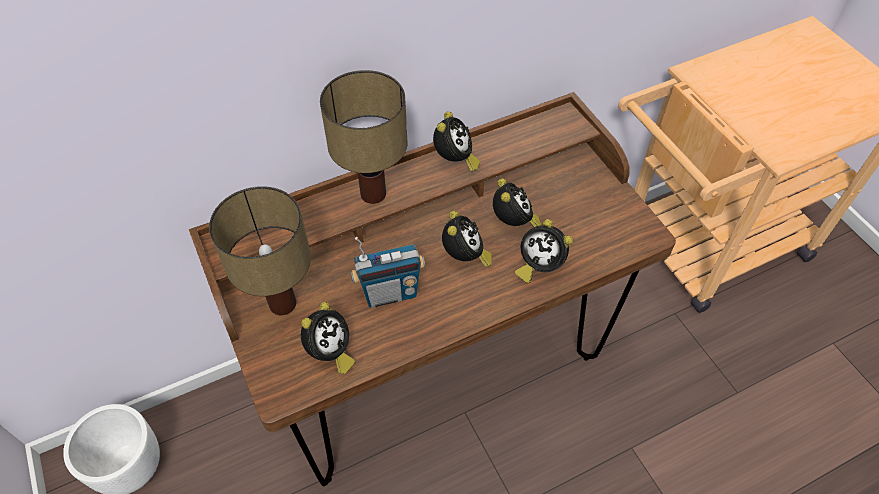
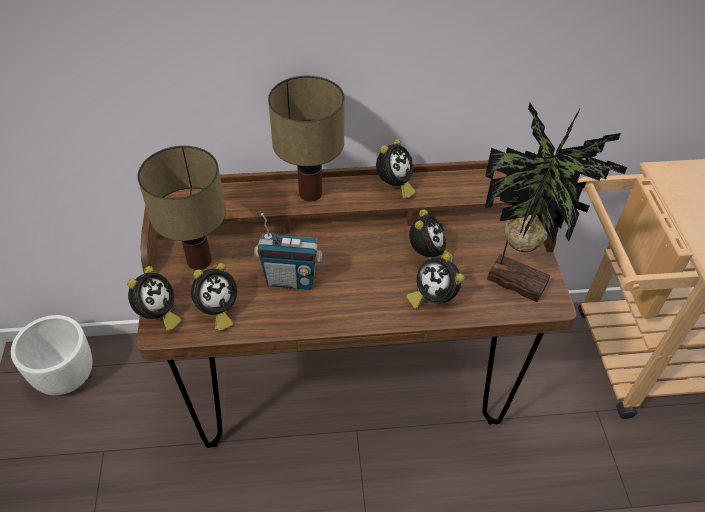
camera: 20 degrees right, 5 degrees down
(465, 257) = (370, 271): alarm clock -> alarm clock (158, 315)
(607, 220) = (517, 278): none -> potted plant

